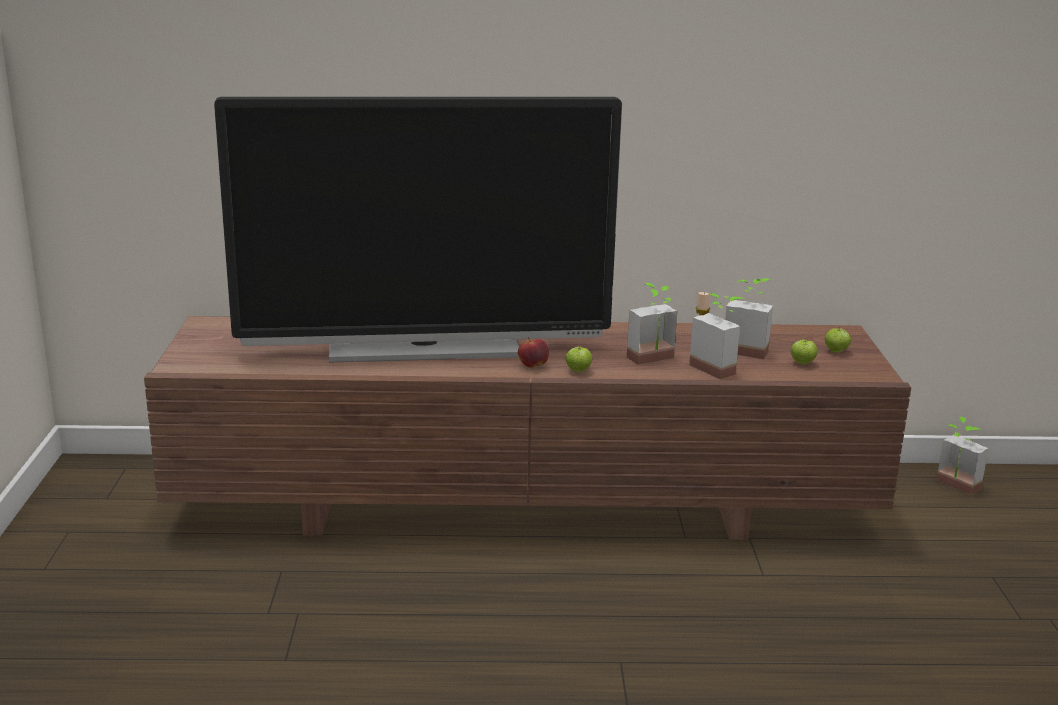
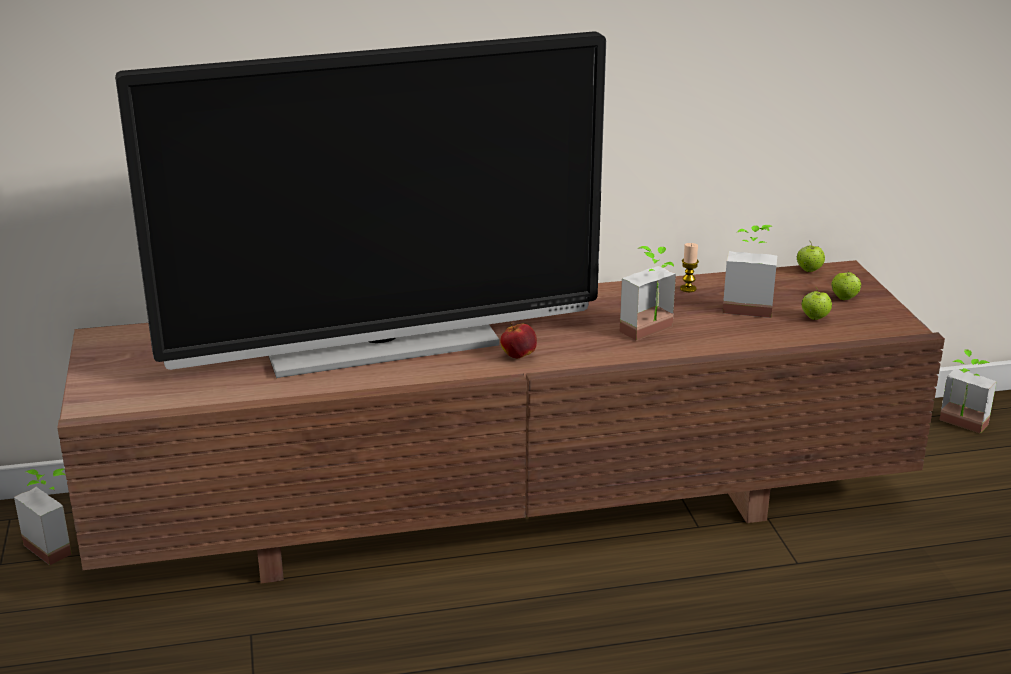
camera: 10 degrees left, 5 degrees up
(578, 371) = (572, 357): apple -> apple (809, 270)
(718, 367) = (727, 334): potted plant -> potted plant (57, 545)

